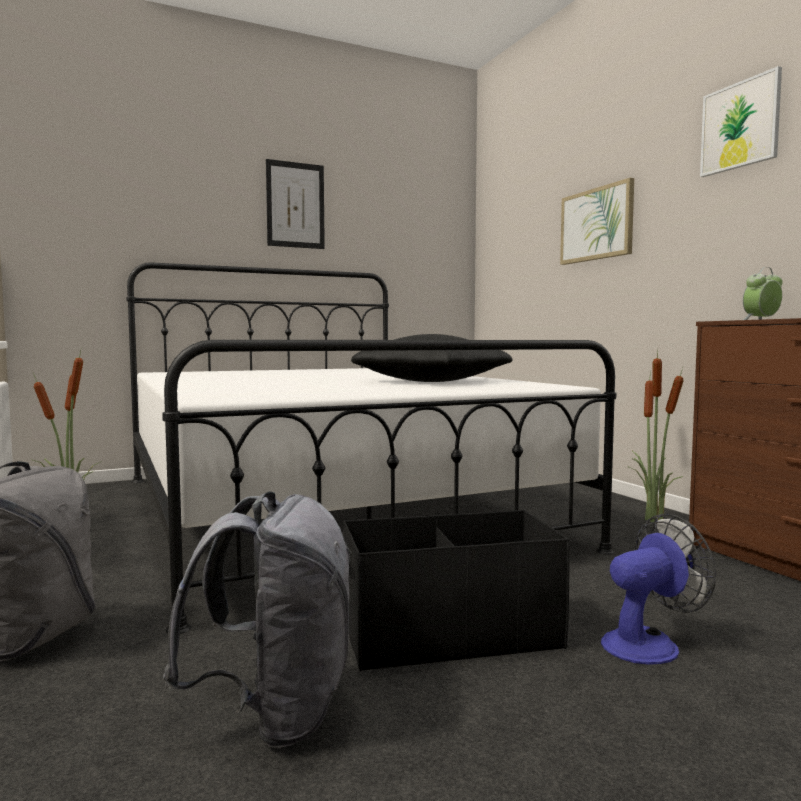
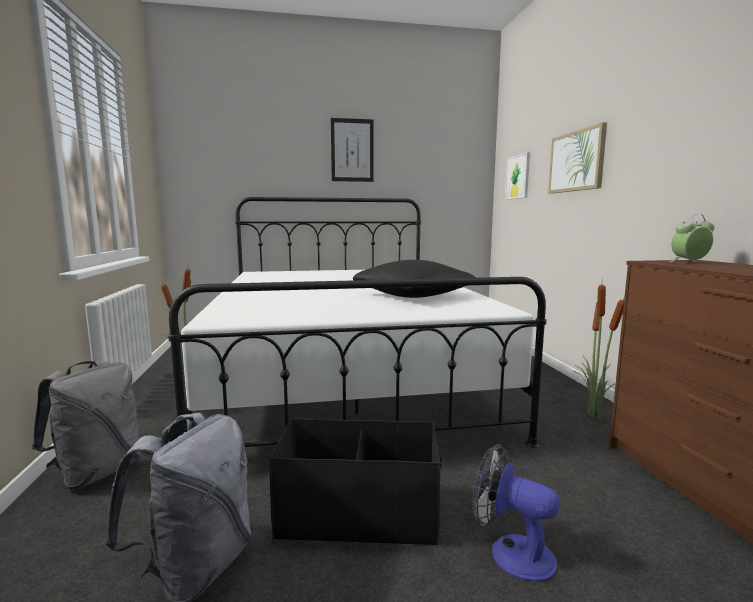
camera: 15 degrees right, 5 degrees up
(649, 643) = (511, 552): fan -> fan turned 135 degrees counterclockwise
(740, 125) = (697, 74): picture -> picture (517, 177)

